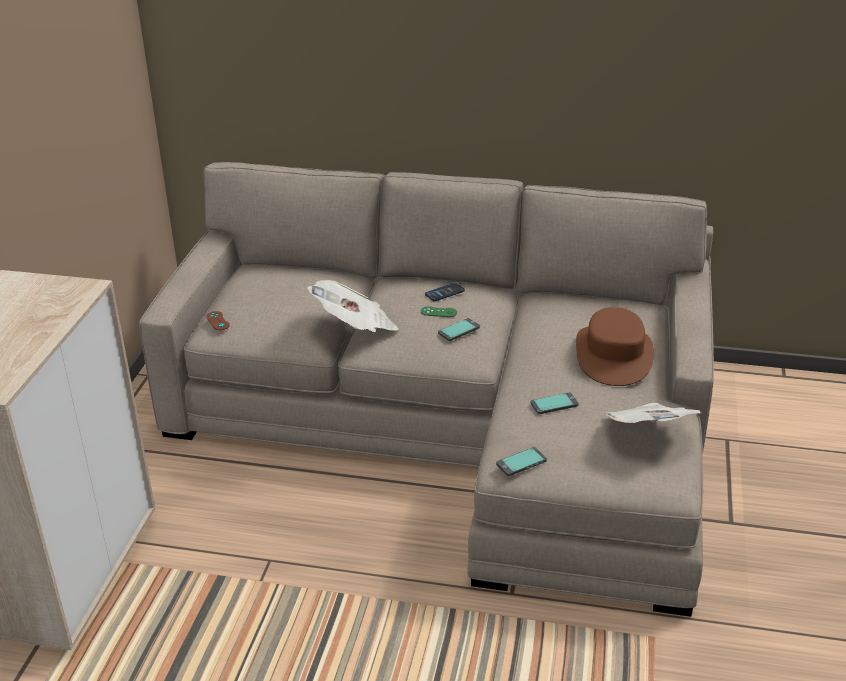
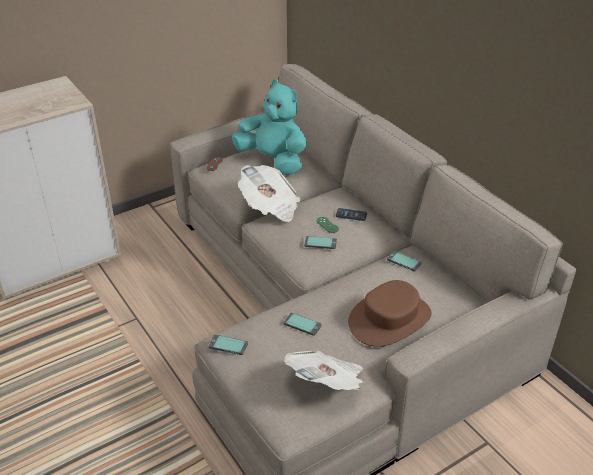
camera: 45 degrees right, 5 degrees up
(281, 286) = (273, 161): none -> turquoise plush toy
(548, 306) = (404, 261): none -> phone

